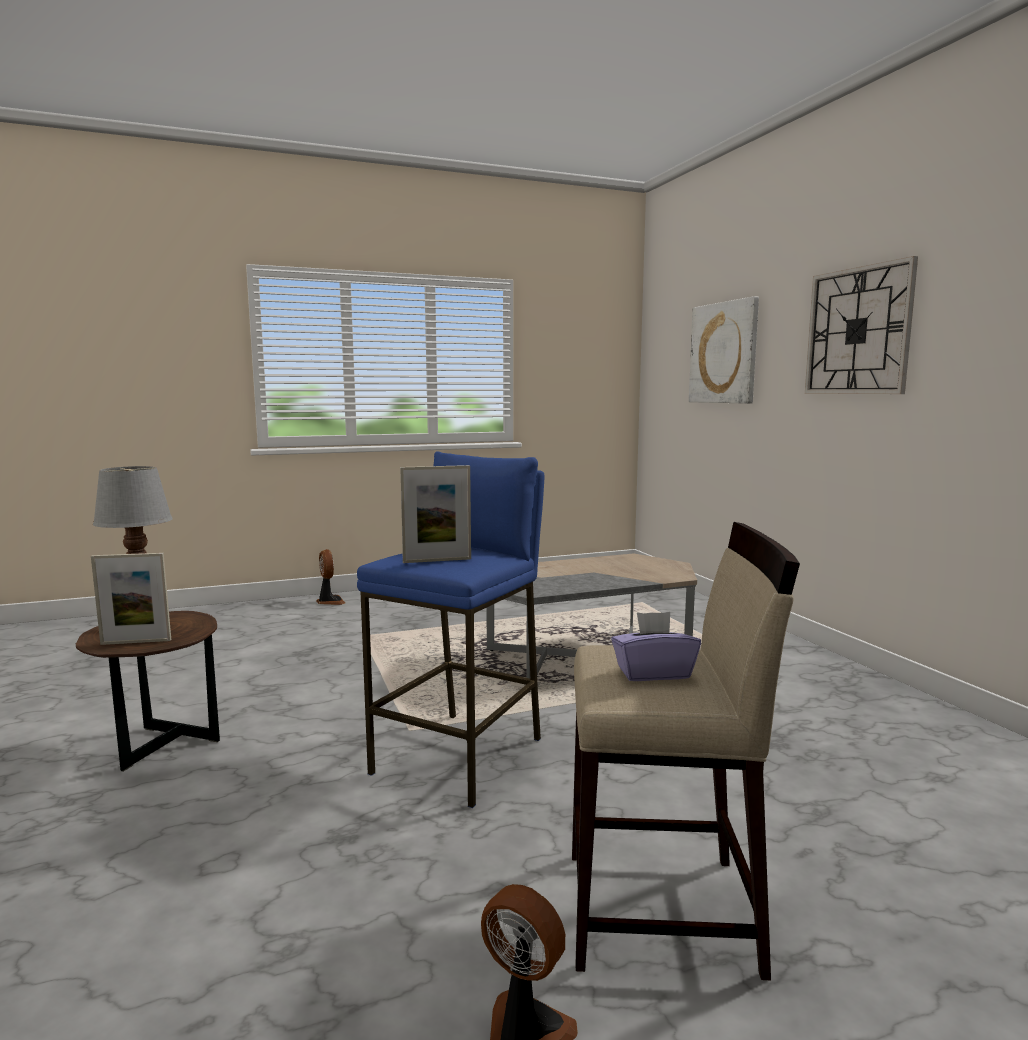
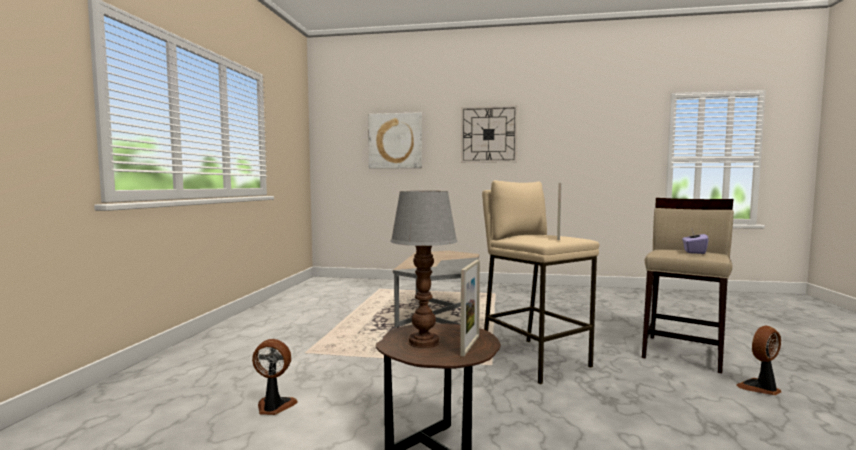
camera: 60 degrees left, 5 degrees down
(330, 601) = (192, 351): fan -> fan (274, 407)
(461, 756) = (534, 359): blue stool -> beige stool

